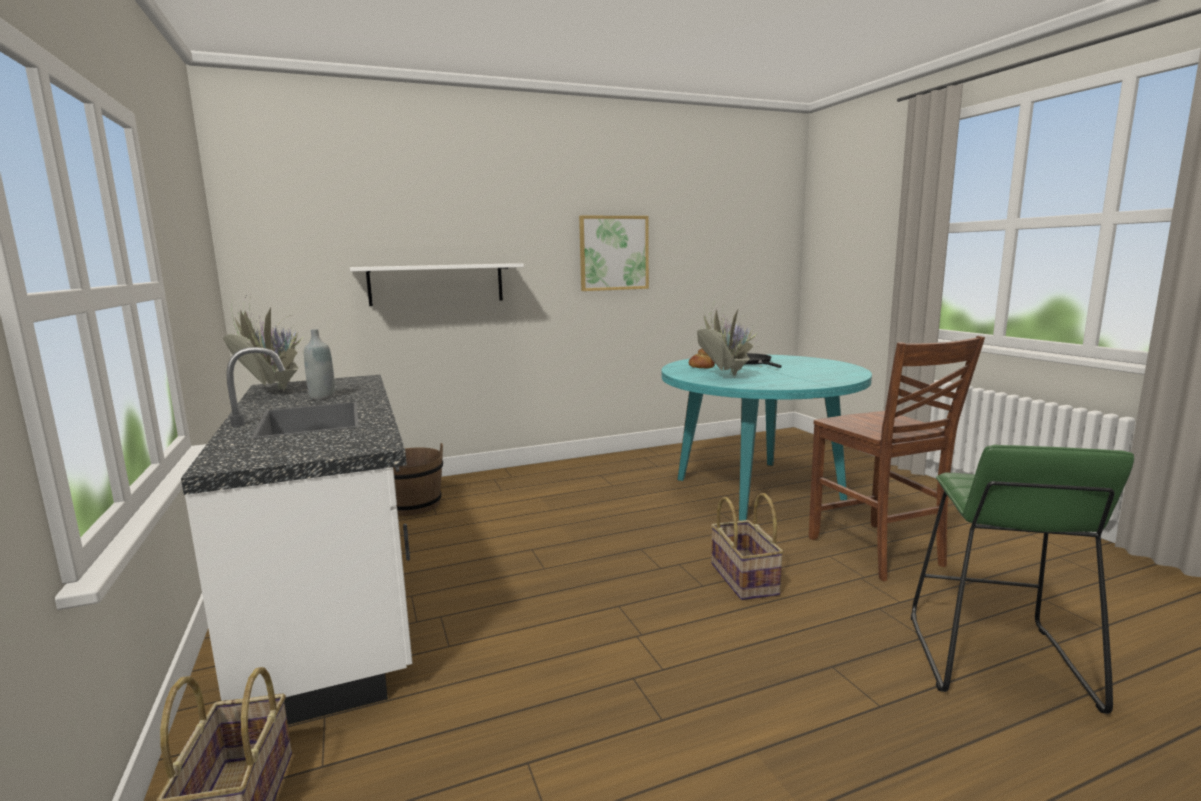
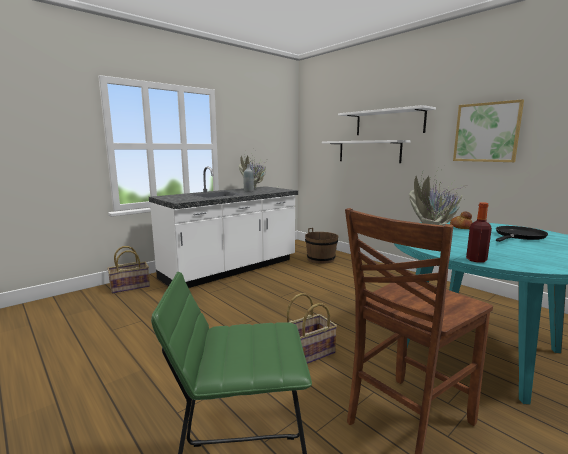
camera: 70 degrees right, 0 degrees up
(471, 234) = (389, 122): none -> white shelf
(834, 382) = (476, 260): none -> bottle

